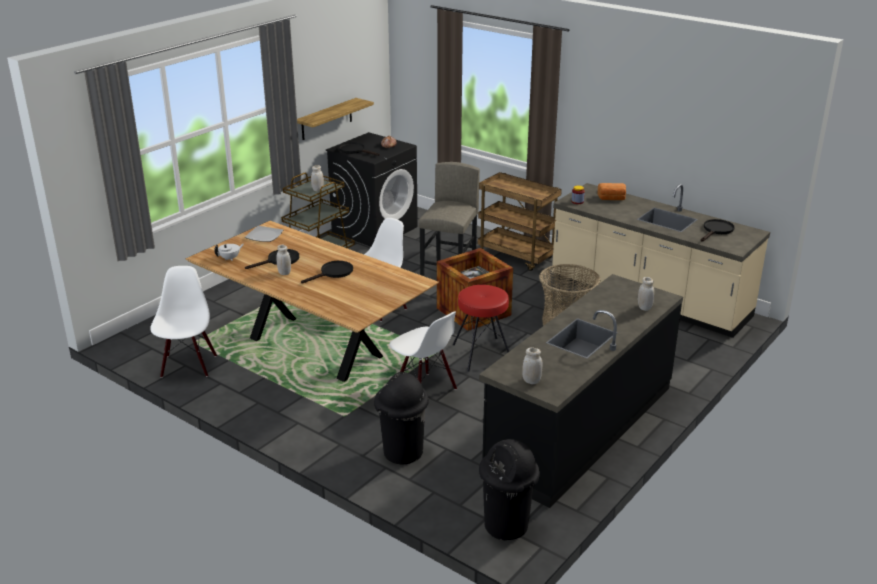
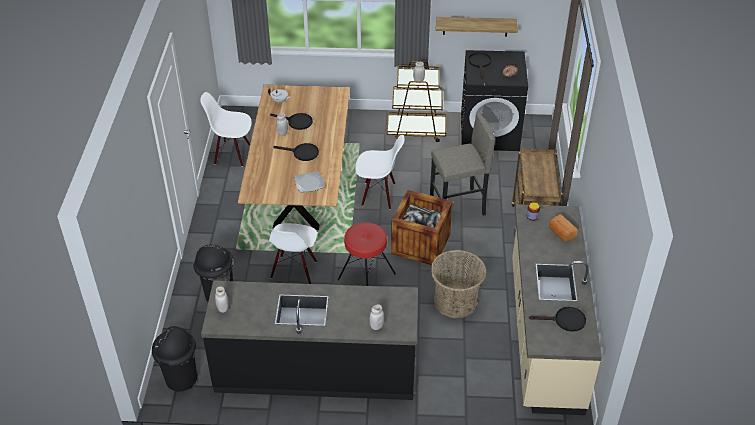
camera: 55 degrees right, 15 degrees up
(188, 366) = (232, 154): white chair -> white chair turned 135 degrees counterclockwise
(264, 235) = (325, 97): plate -> plate (309, 183)

